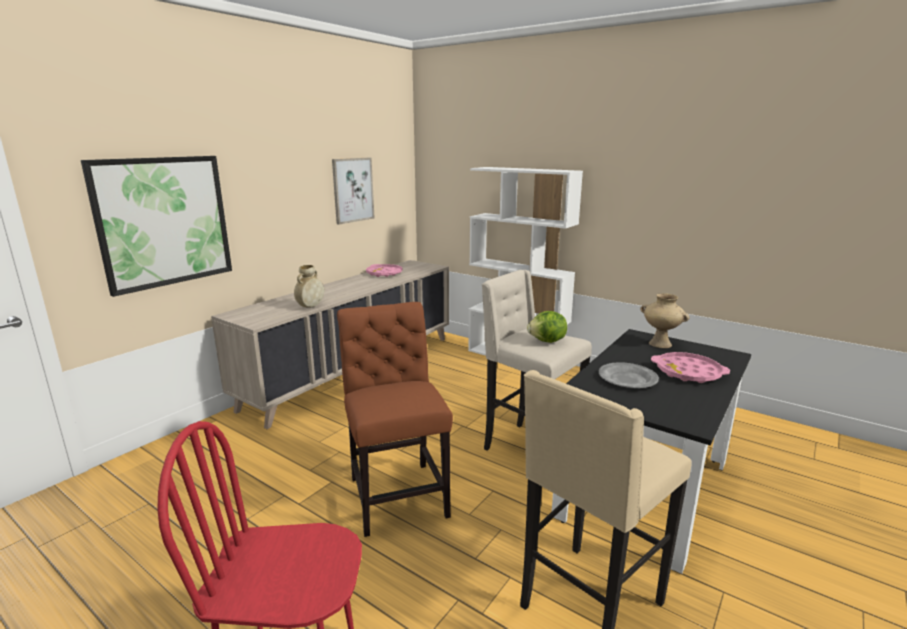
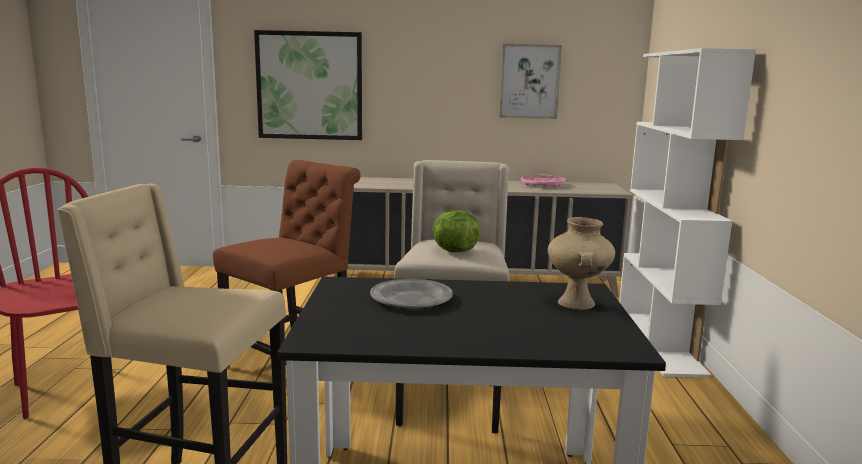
camera: 55 degrees right, 5 degrees down
(310, 306) = (401, 186): beige vase -> none
(688, 372) = (489, 326): pink tray -> none

